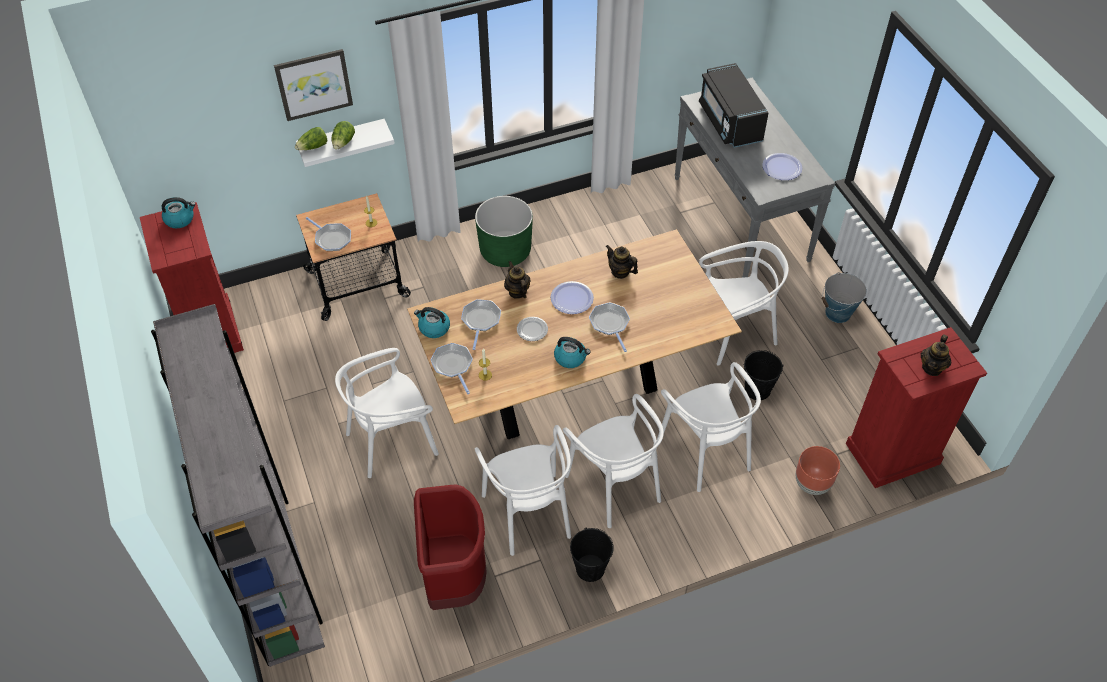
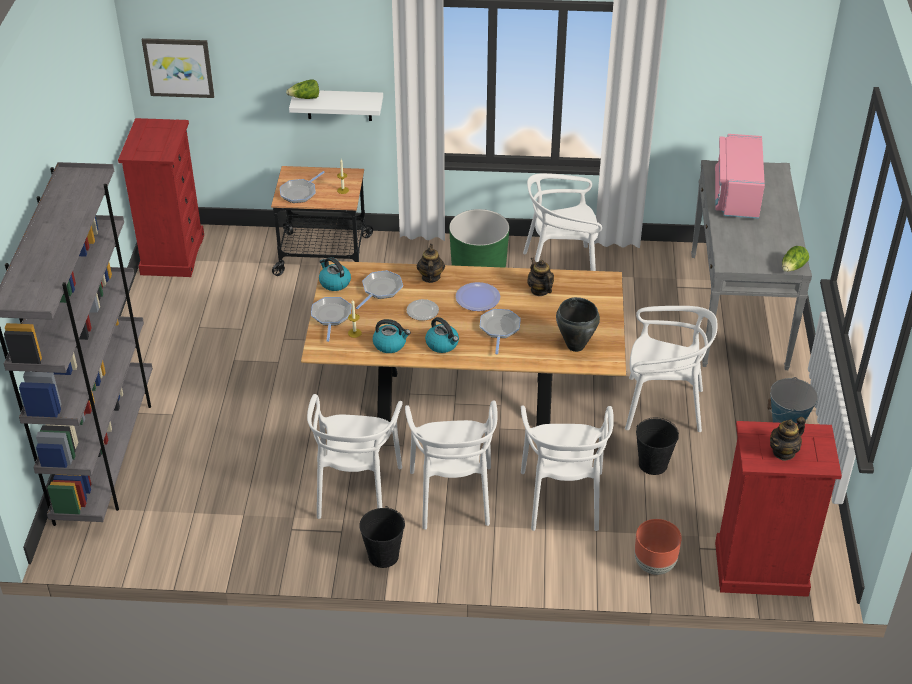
camera: 25 degrees right, 10 degrees down
(180, 219) = (166, 128): kettle -> kettle (390, 344)
(314, 84) = (318, 36): picture -> picture (179, 67)
(332, 238) = (299, 193): frying pan -> frying pan turned 60 degrees clockwise
(343, 143) = (333, 101): lettuce -> lettuce (793, 268)
(392, 441) = (271, 389): white chair -> white chair (560, 268)
(454, 576) = (255, 516): red trash can -> none
(684, 318) = (575, 346): none -> black cooking pot
(729, 122) = (737, 194): black microwave -> pink microwave
(782, 167) = (763, 247): plate -> none

